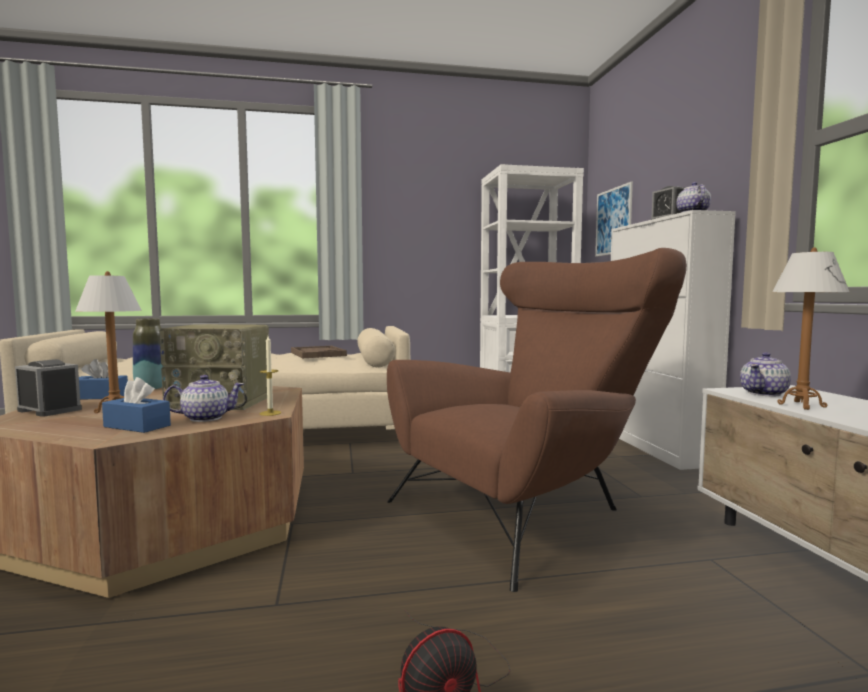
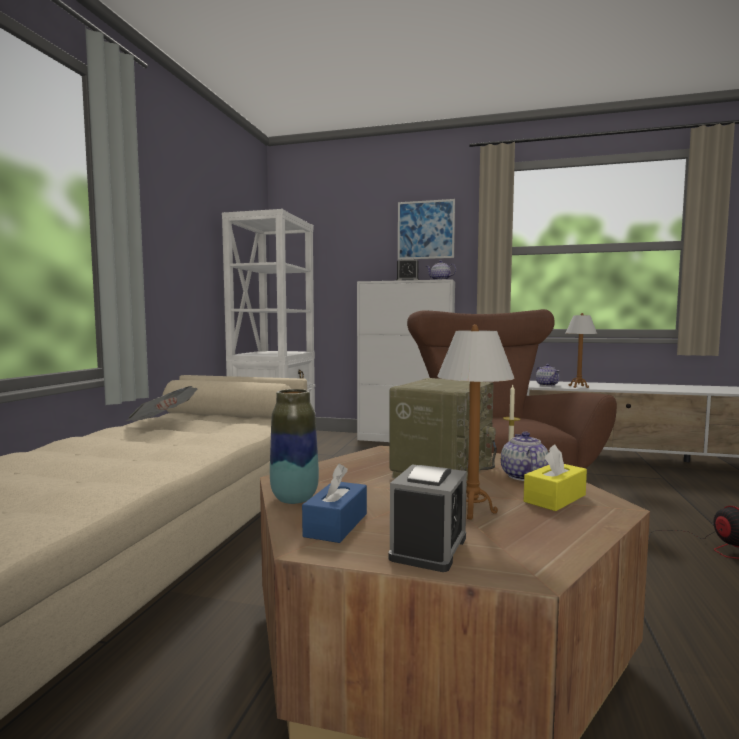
camera: 65 degrees left, 0 degrees up
(50, 410) = (428, 548): alarm clock -> alarm clock turned 150 degrees clockwise
(137, 426) = (555, 498): blue tissue box -> yellow tissue box
(318, 354) = (163, 422): brown tray -> newspaper
(613, 221) = (316, 271): picture -> picture (425, 230)

